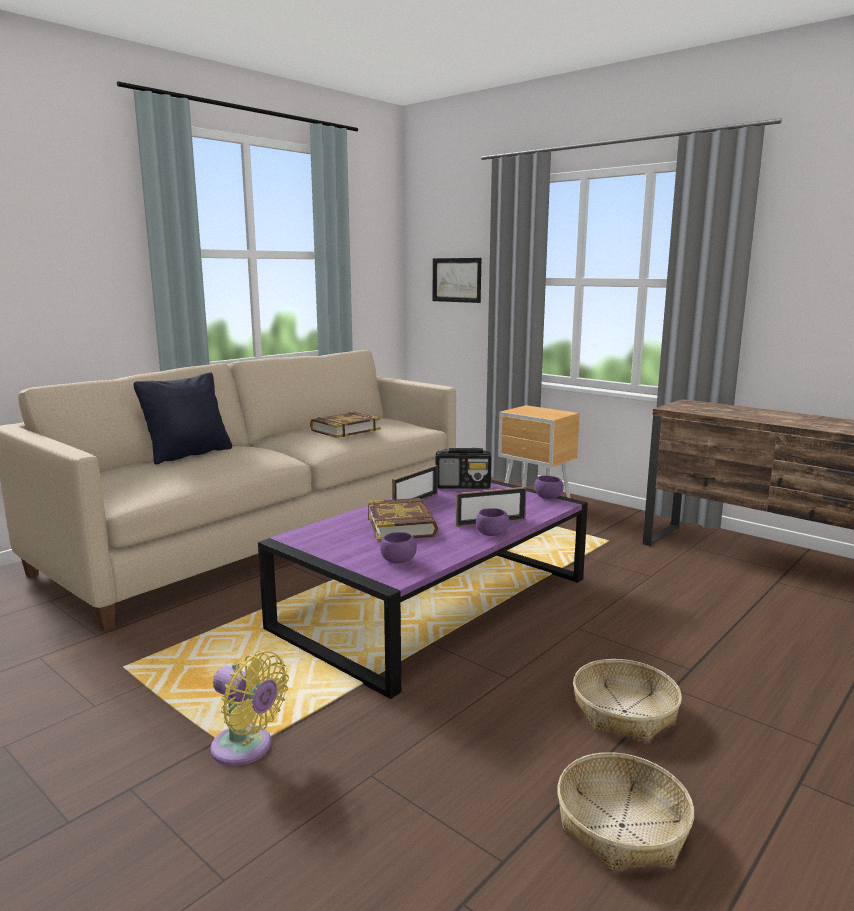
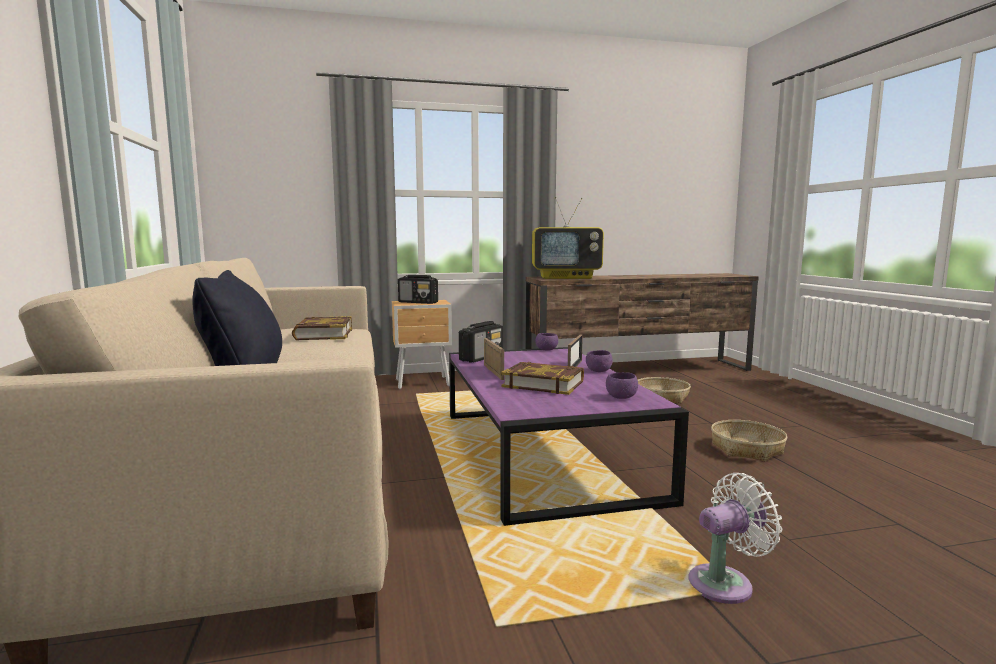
camera: 55 degrees left, 5 degrees down
(246, 748) = (725, 583): yellow fan -> white fan
(456, 280) = (280, 191): picture -> none
(536, 412) = (418, 302): none -> radio
(622, 825) = (865, 484): basket -> basket (662, 397)
(719, 409) = (566, 277): none -> television

